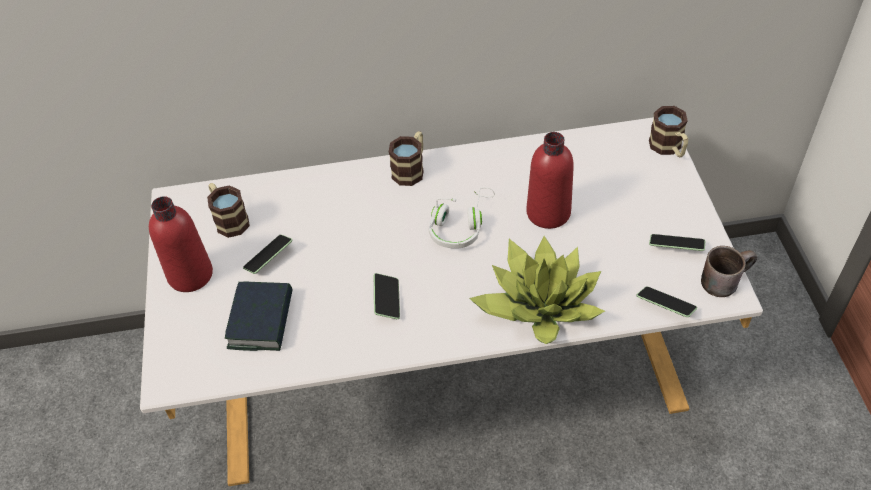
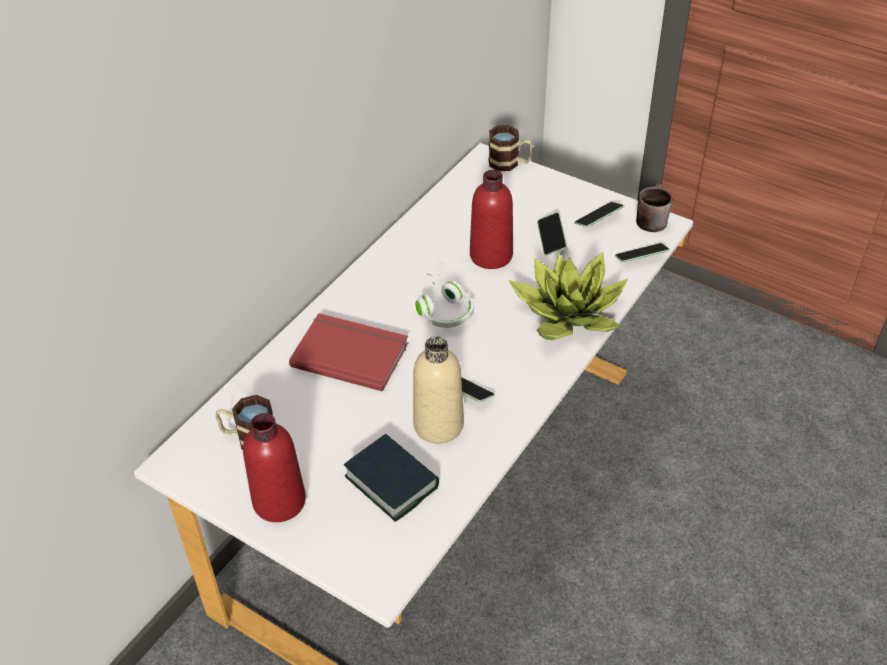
camera: 50 degrees left, 5 degrees down
(269, 259) = (330, 438): phone -> phone (551, 239)
(340, 308) = (438, 425): none -> beige bottle
(358, 210) = (350, 352): none -> red book
(411, 169) = (349, 296): mug -> none

